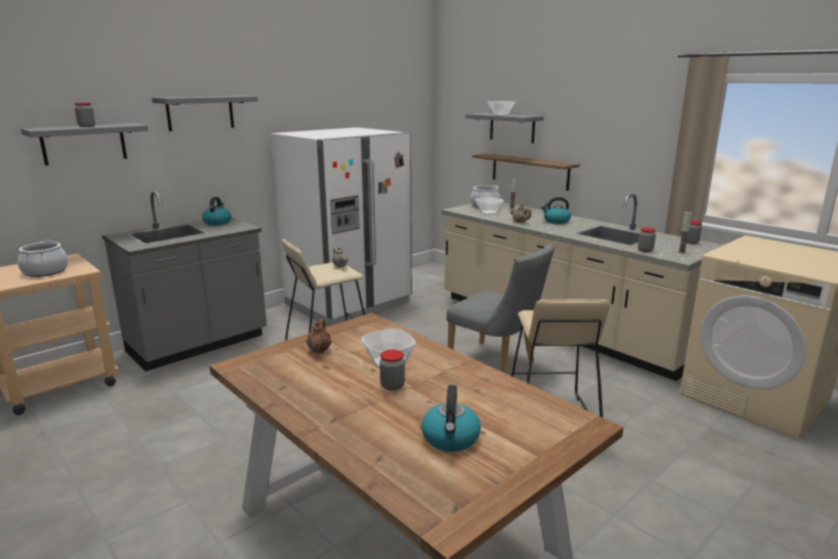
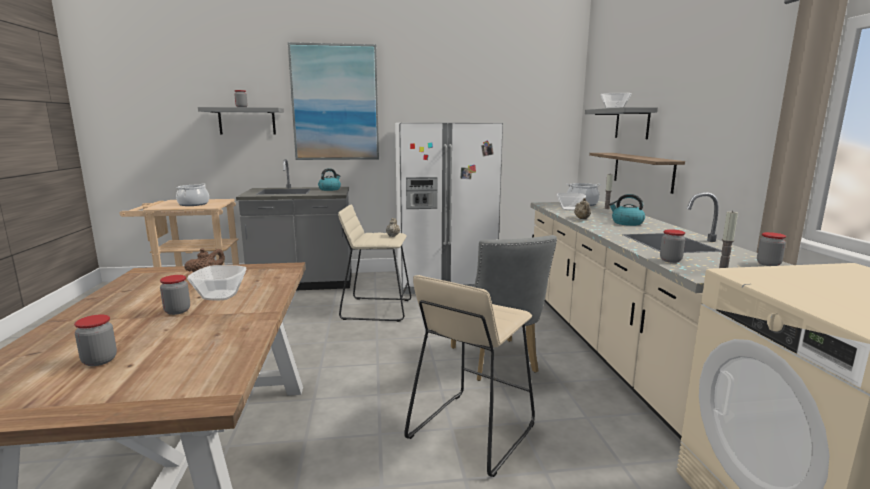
camera: 35 degrees right, 5 degrees down
(200, 113) = (335, 103): grey shelf -> picture
(451, 439) = (99, 360): kettle -> jar

